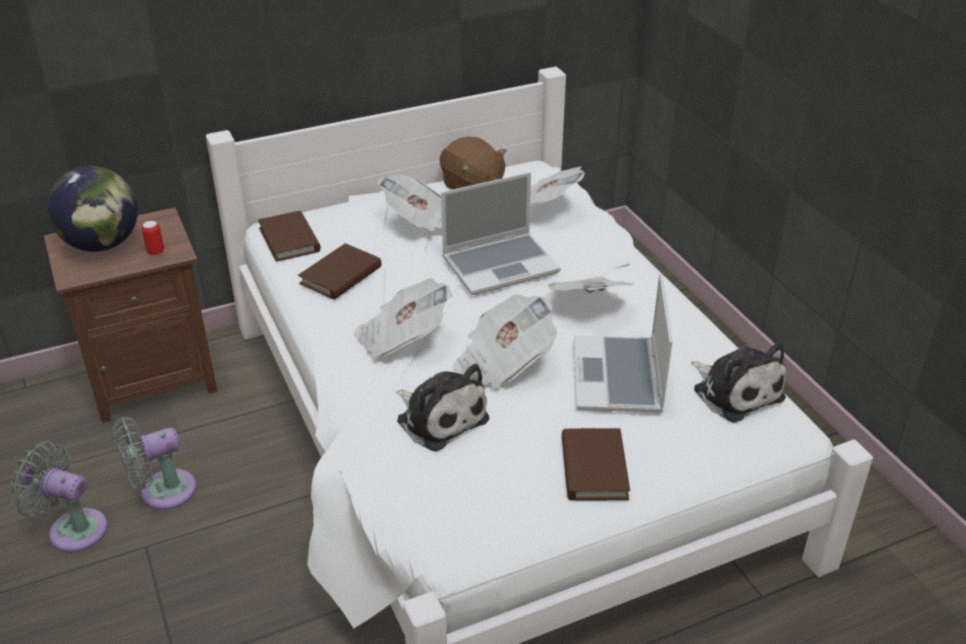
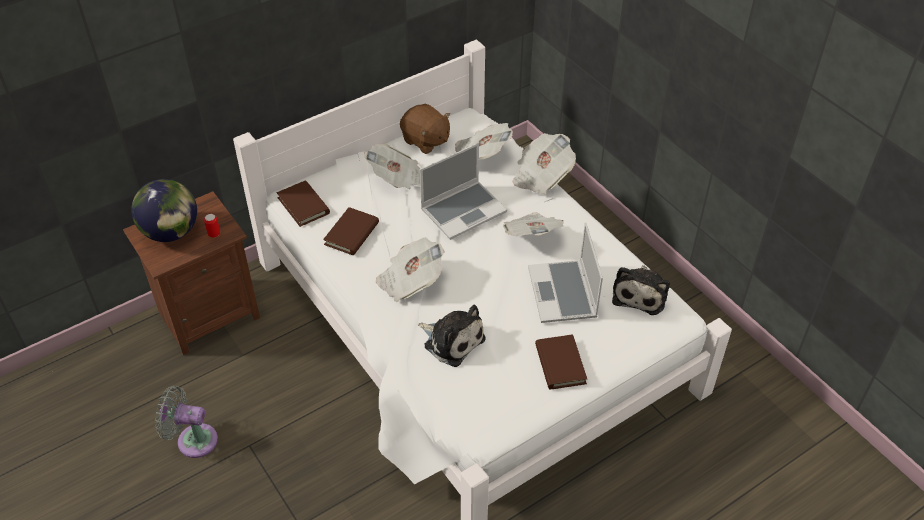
camera: 10 degrees left, 10 degrees up
(162, 492) = (247, 403): grey fan -> none
(503, 361) = (484, 291): newspaper -> newspaper (541, 176)
(735, 391) = (640, 294): plush toy -> plush toy turned 60 degrees clockwise

